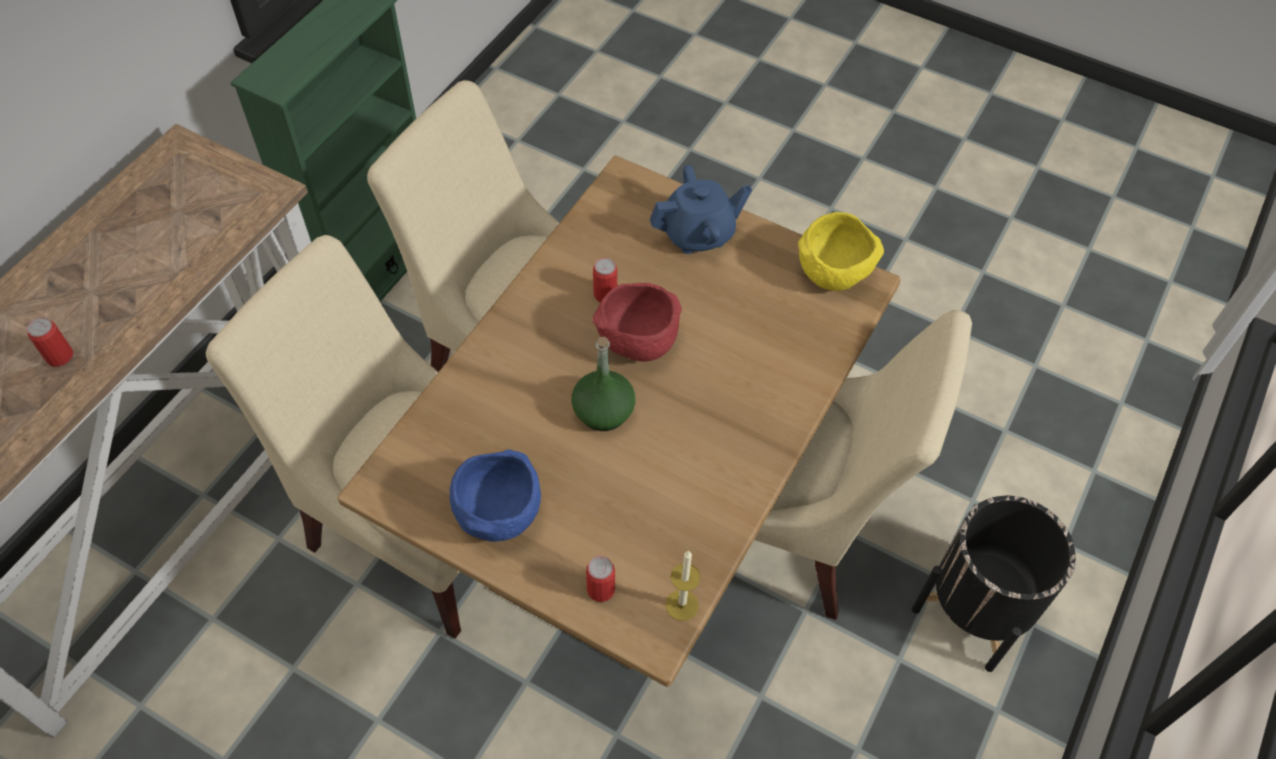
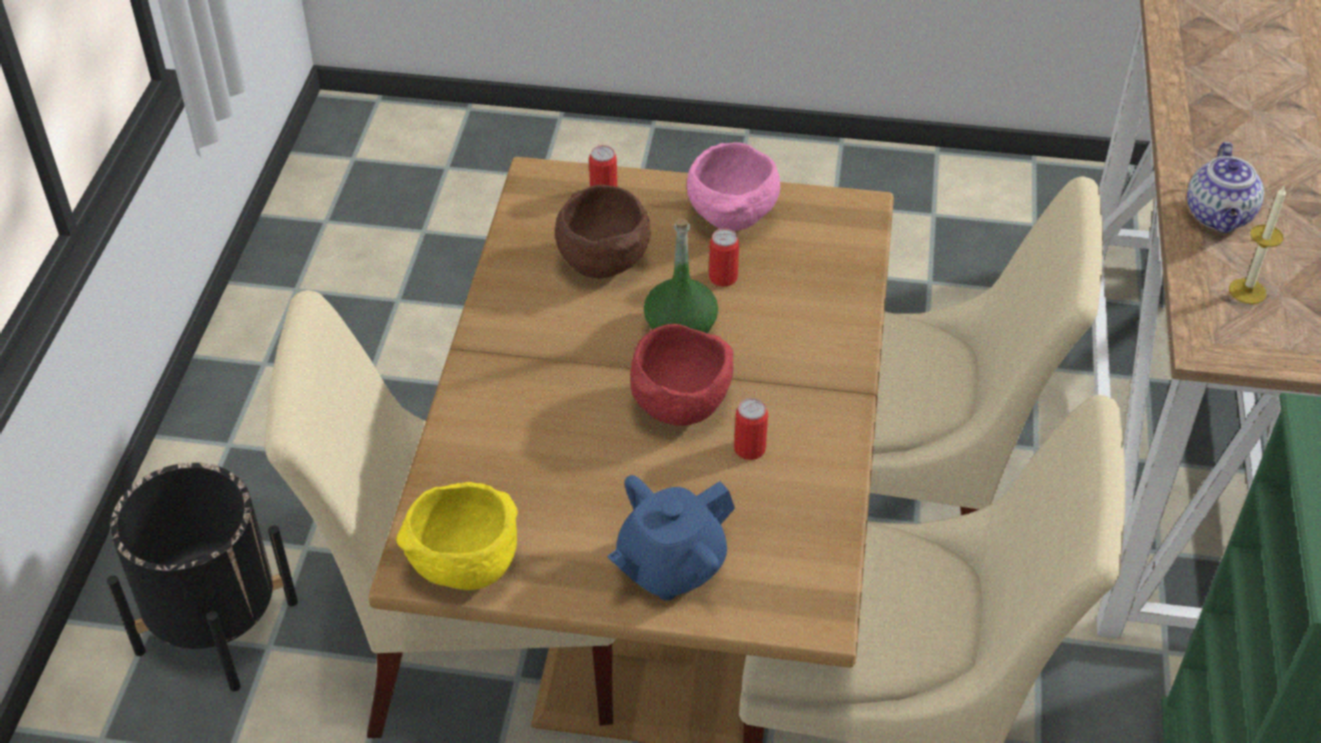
camera: 160 degrees right, 10 degrees down
(60, 356) = (1222, 141): can -> can (723, 277)
(146, 286) = (1219, 217): none -> teapot
(499, 513) = (732, 219): blue bowl -> pink bowl
(638, 504) = (601, 261): none -> brown bowl
(682, 605) = (524, 202): candle -> candle (1247, 291)

